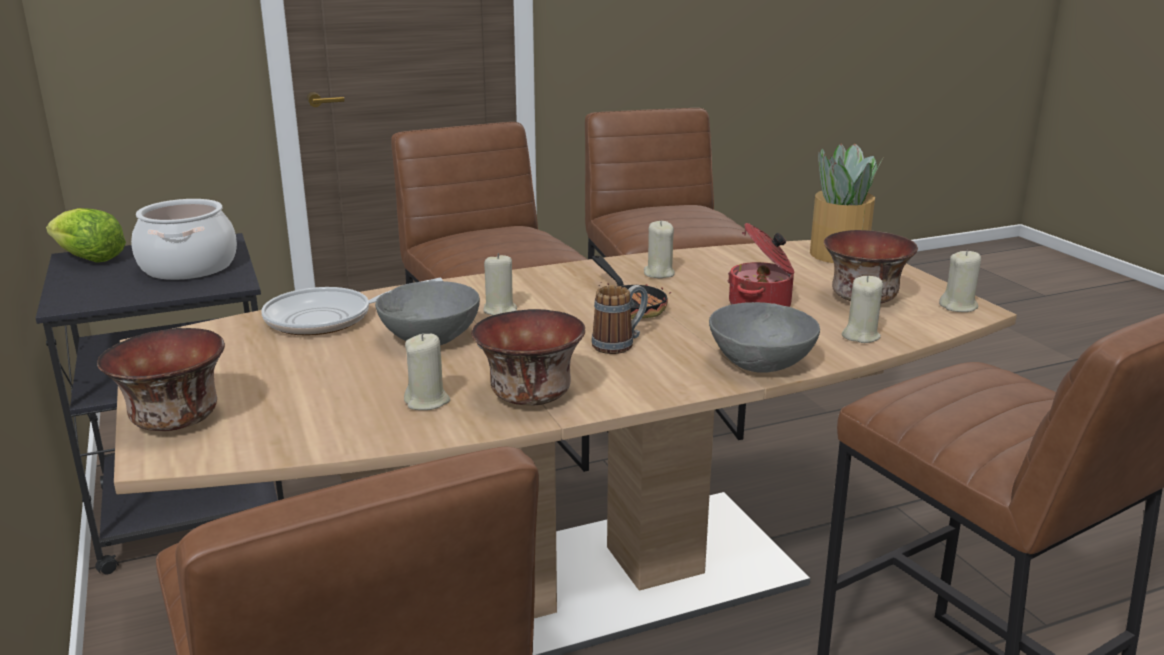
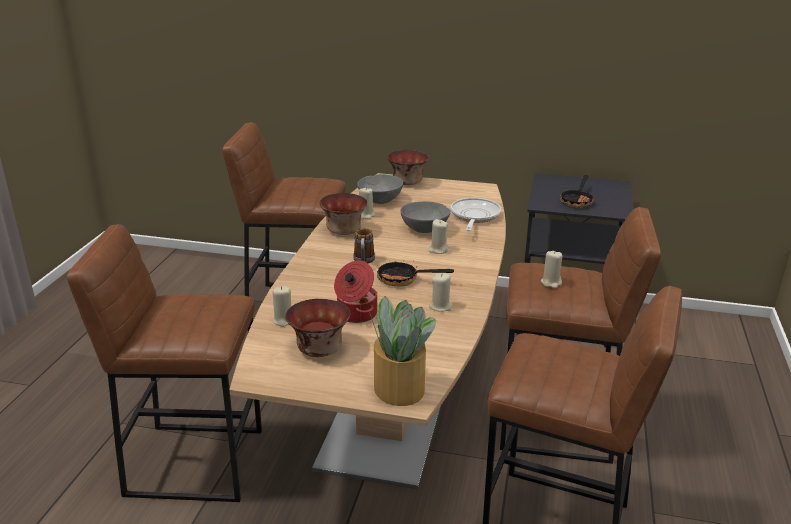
camera: 125 degrees right, 5 degrees up
(90, 259) = (611, 186): lettuce -> none
(188, 267) = (577, 201): cooking pot -> frying pan
(761, 364) = (298, 282): grey bowl -> grey bowl (380, 200)
(958, 307) = (265, 374): beige candle -> beige candle (551, 282)

